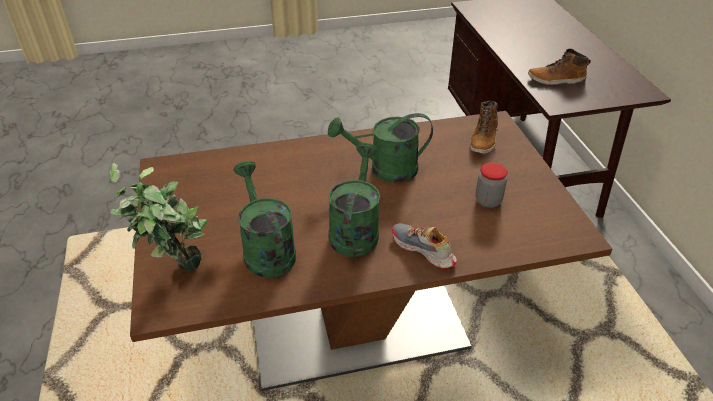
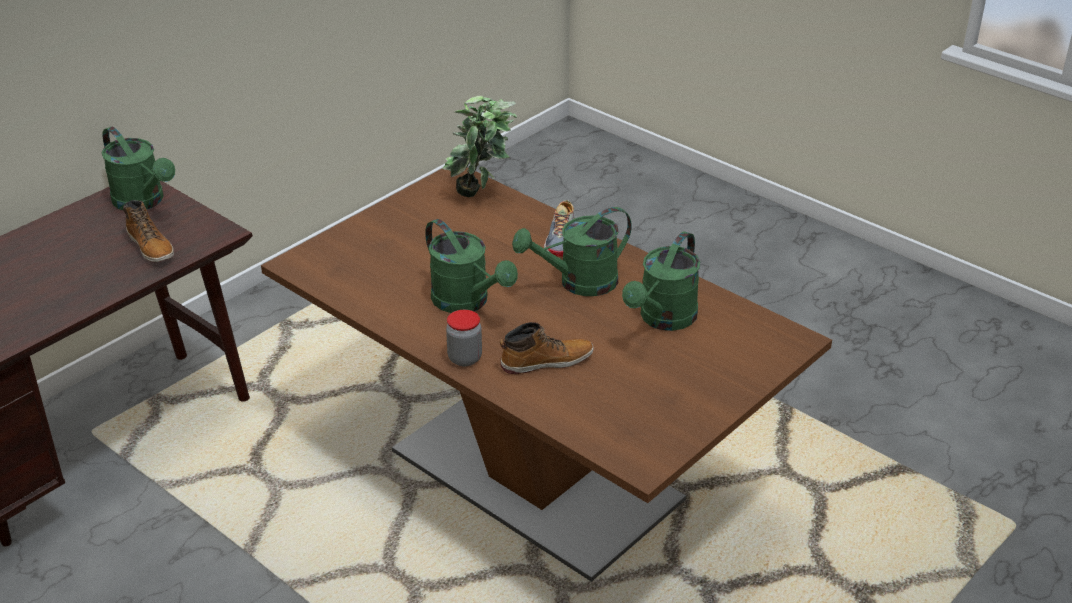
camera: 125 degrees left, 5 degrees down
(175, 270) = (750, 356): potted plant -> potted plant (481, 196)
(484, 139) = (343, 260): boot -> boot (546, 361)
(488, 201) = (454, 229): jar -> jar (465, 358)
(620, 89) = (144, 202): none -> green watering can

